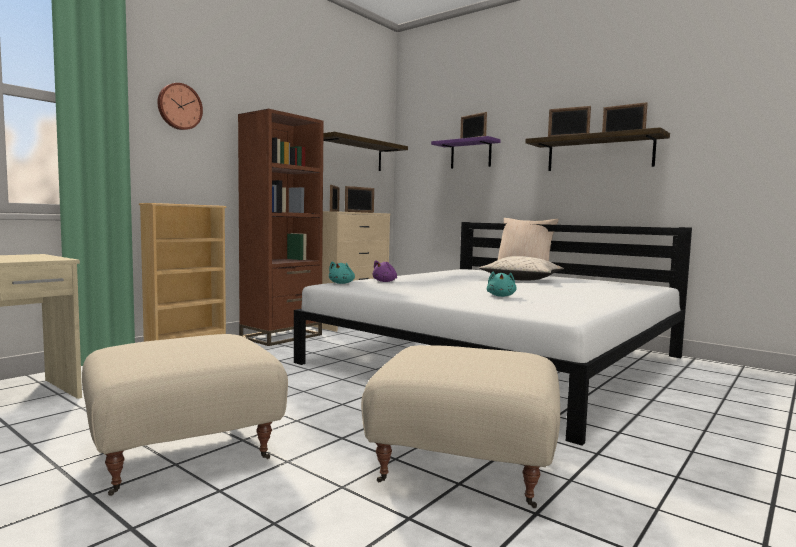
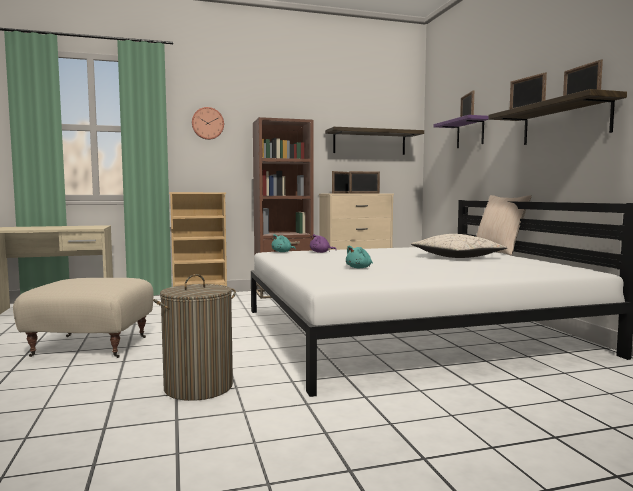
camera: 35 degrees right, 0 degrees up
(462, 467) = (198, 387): beige ottoman -> laundry basket

